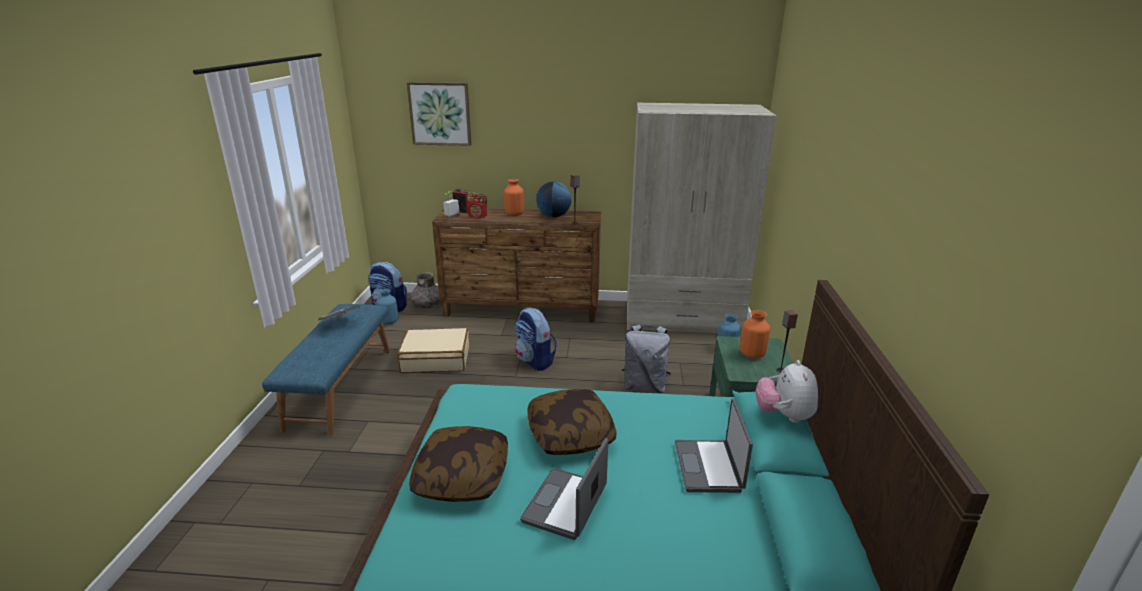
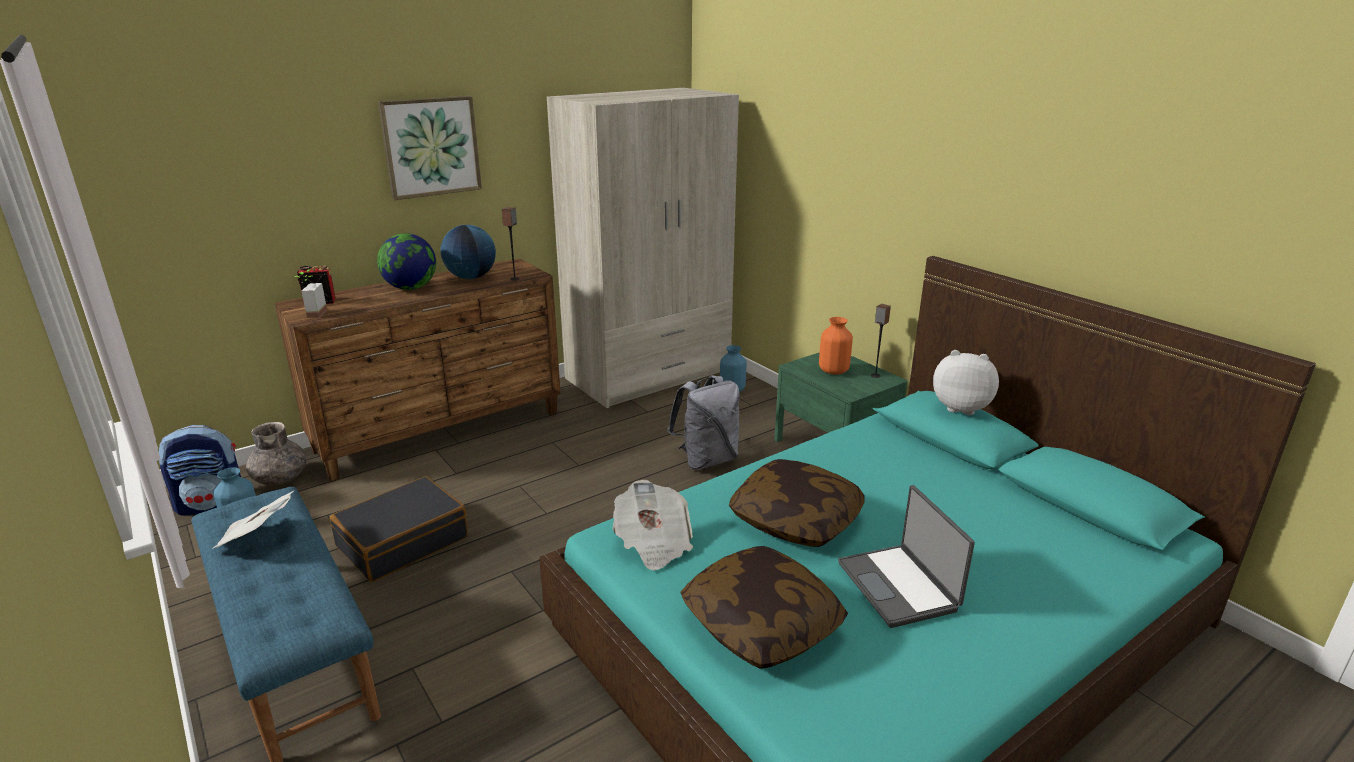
camera: 40 degrees left, 0 degrees up
(436, 359) = (402, 541): beige suitcase -> black suitcase
(440, 114) = (237, 143): picture -> picture (431, 147)
(477, 406) = (653, 543): none -> newspaper
(478, 216) = (358, 303): radio -> none
(514, 214) = (410, 288): orange vase -> globe
(535, 361) = (547, 485): backpack -> none
(709, 467) = (947, 485): laptop -> none
(783, 416) = (961, 407): plush toy -> plush toy turned 150 degrees clockwise

